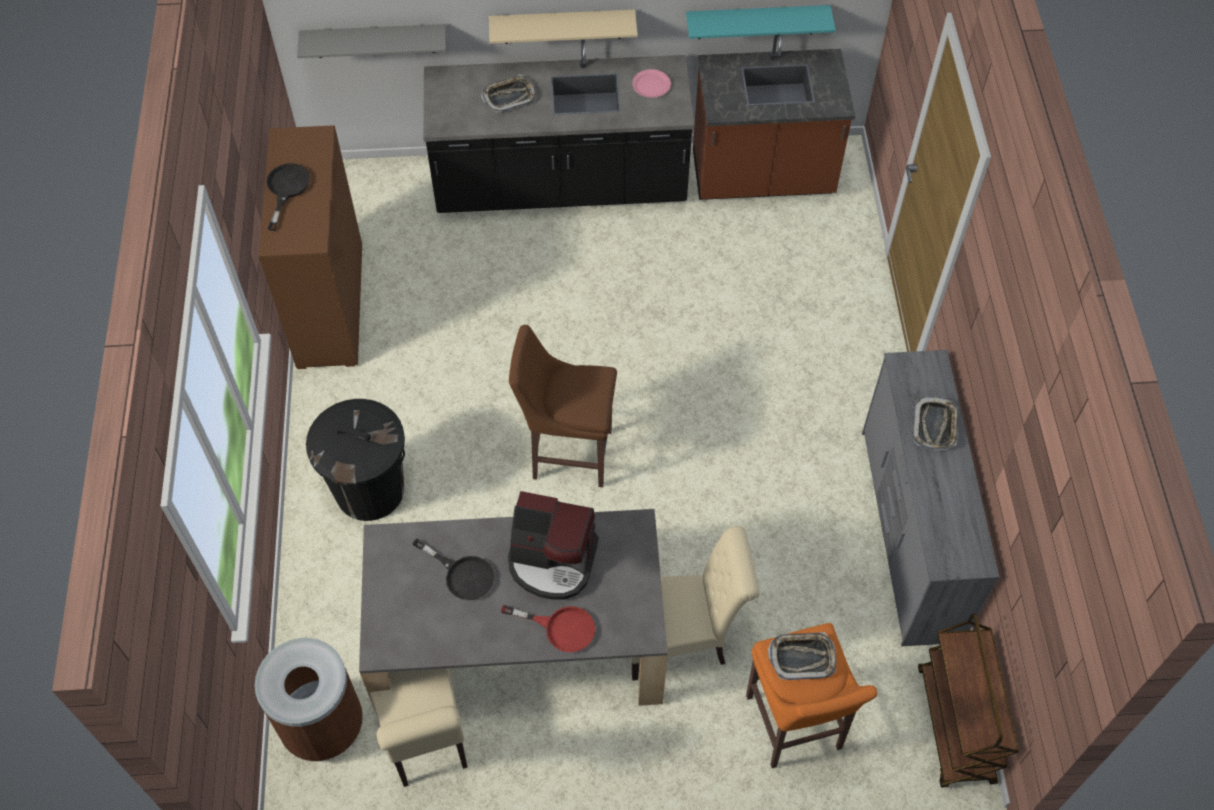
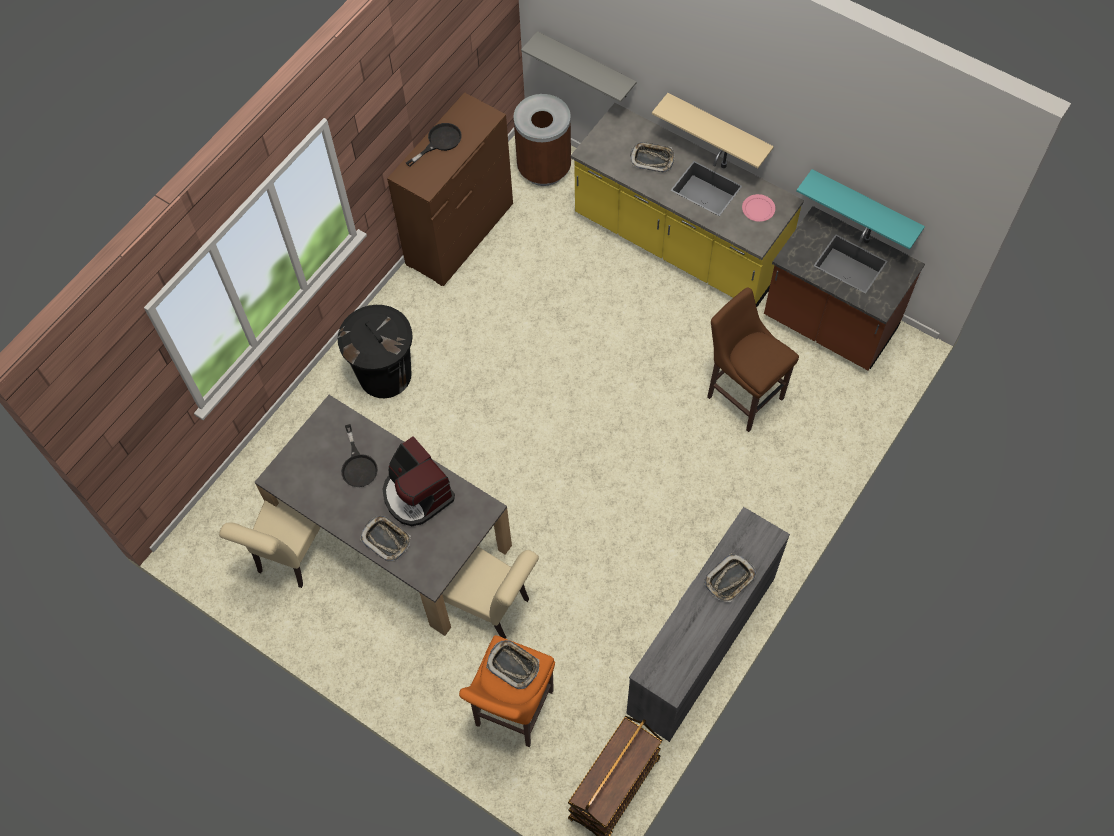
camera: 40 degrees right, 5 degrees up
(322, 725) = (243, 502): brown trash can -> brown trash can (544, 168)
(560, 186) = (679, 243): black counter -> yellow counter
(561, 628) = (386, 539): red frying pan -> tray
(567, 453) = (524, 433): brown stool -> brown stool (742, 395)

